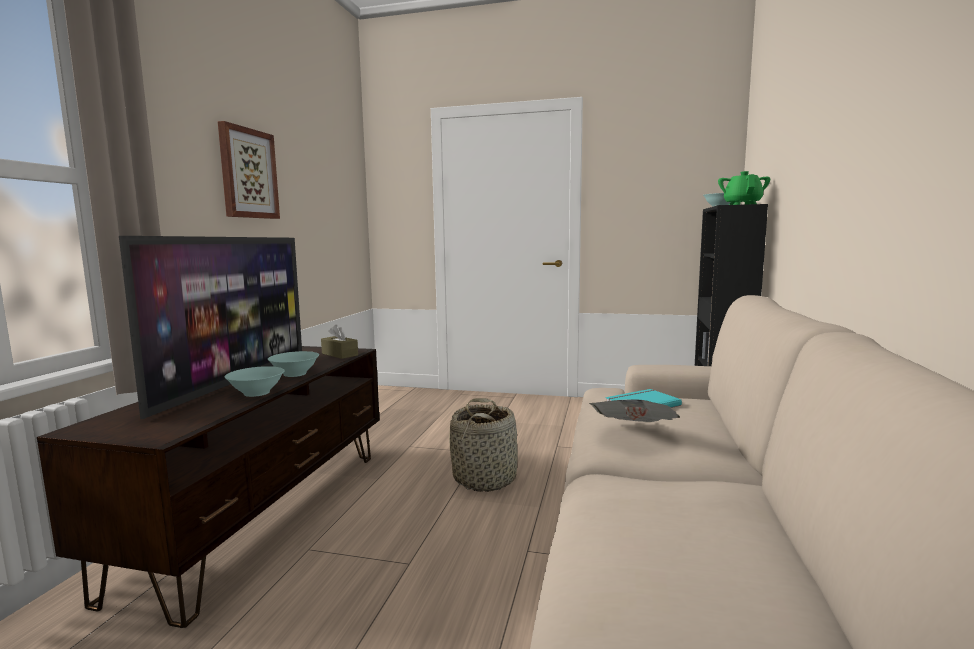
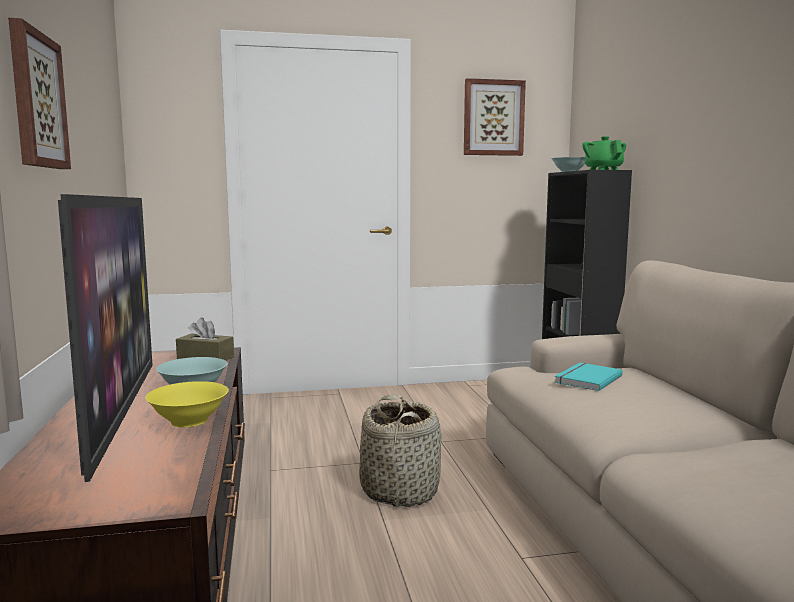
camera: 25 degrees left, 0 degrees up
(256, 393) = (188, 421): turquoise bowl -> yellow bowl
(633, 434) = (626, 409): newspaper -> none
(661, 160) = (493, 118): none -> picture

